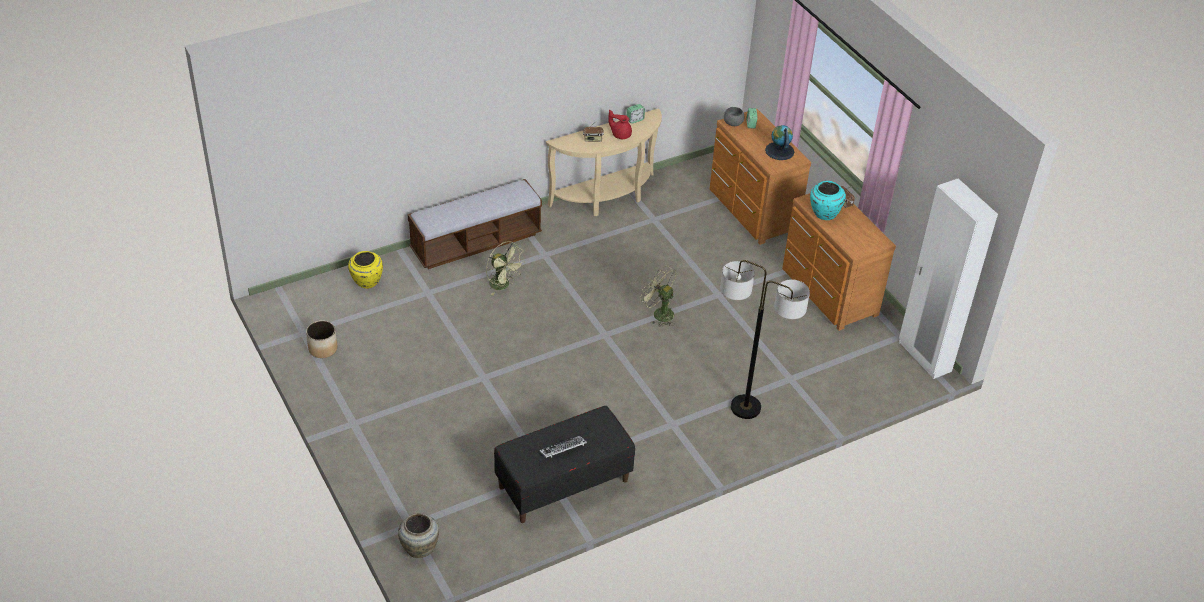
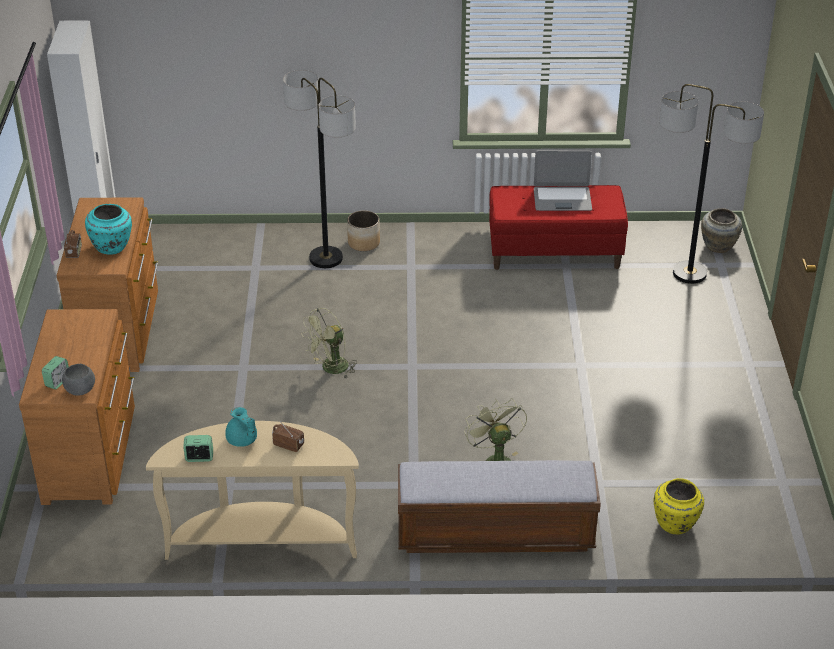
camera: 150 degrees left, 5 degrees down
(322, 349) = (762, 454): planter -> planter (364, 243)
(434, 504) = (689, 273): none -> floor lamp
(563, 449) = (562, 199): keyboard -> laptop
(563, 484) = (555, 253): black bench -> red bench
(620, 134) = (242, 440): red teapot -> turquoise teapot
(659, 313) = (330, 369): green fan -> green fan turned 75 degrees clockwise
(779, 151) = (67, 334): globe -> none

